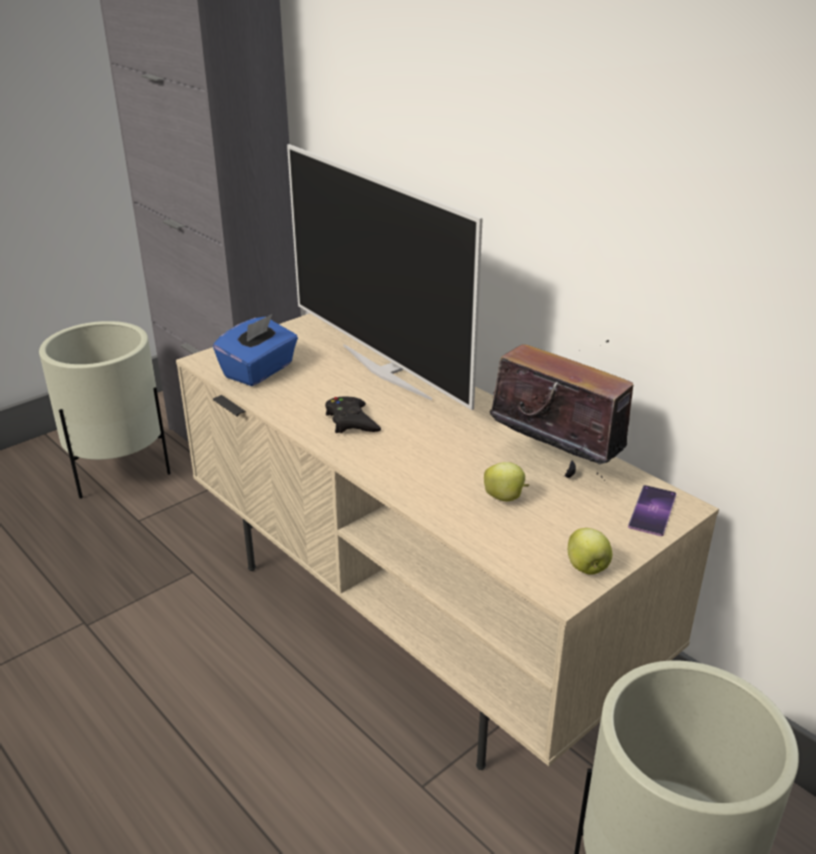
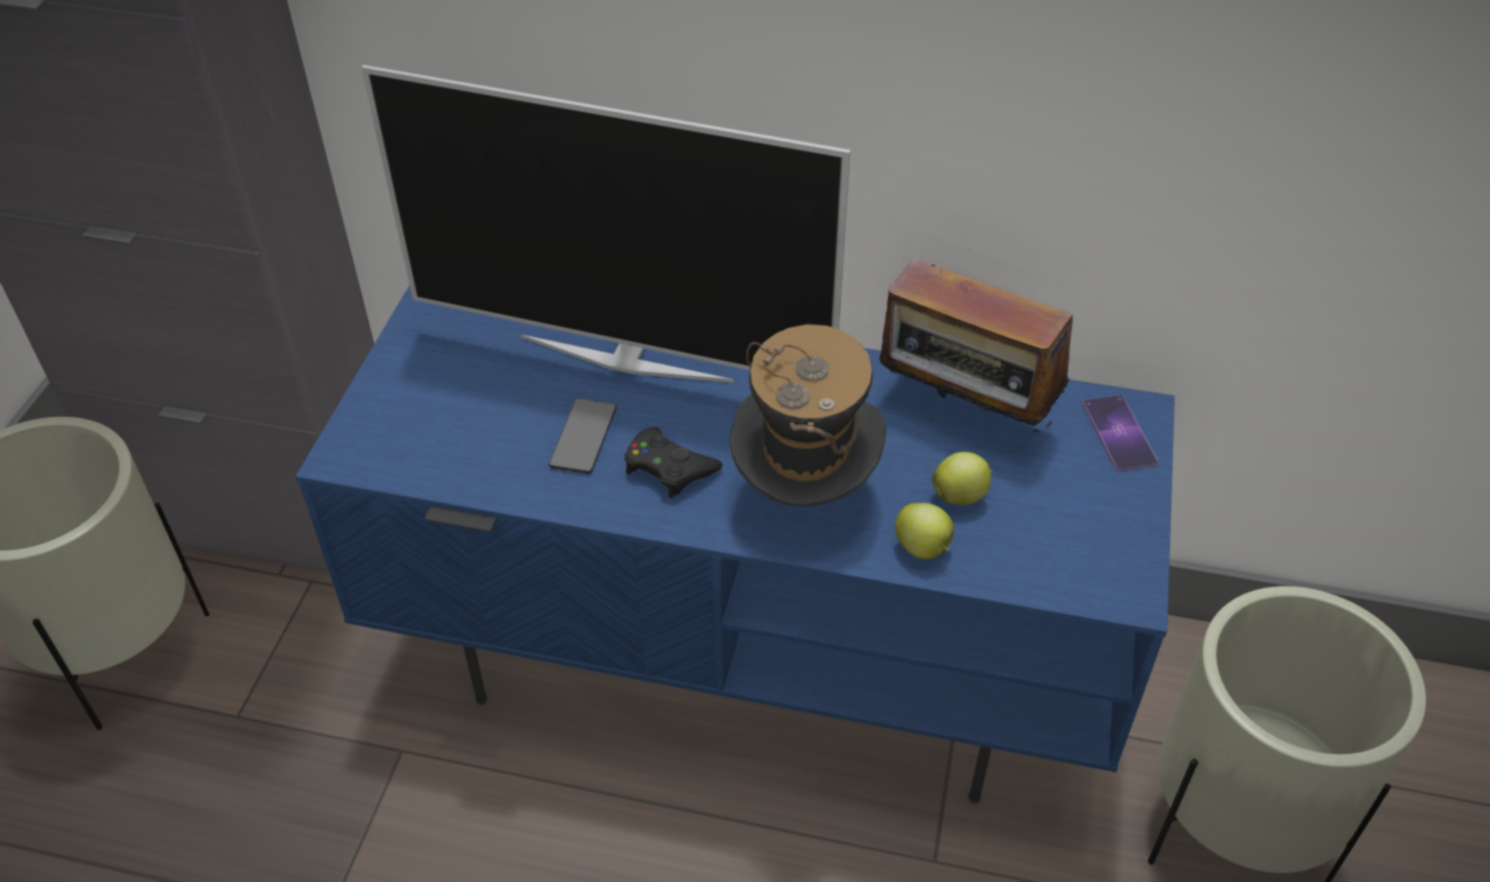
camera: 35 degrees left, 15 degrees up
(259, 371) = (449, 439): blue tissue box -> none
(323, 393) = (583, 437): none -> phone
(410, 461) = (805, 497): none -> hat
(415, 618) = (751, 654): beige tv stand -> blue tv stand
(554, 463) = (964, 414): radio -> radio turned 150 degrees counterclockwise
(587, 568) = (1127, 550): apple -> apple (923, 549)

